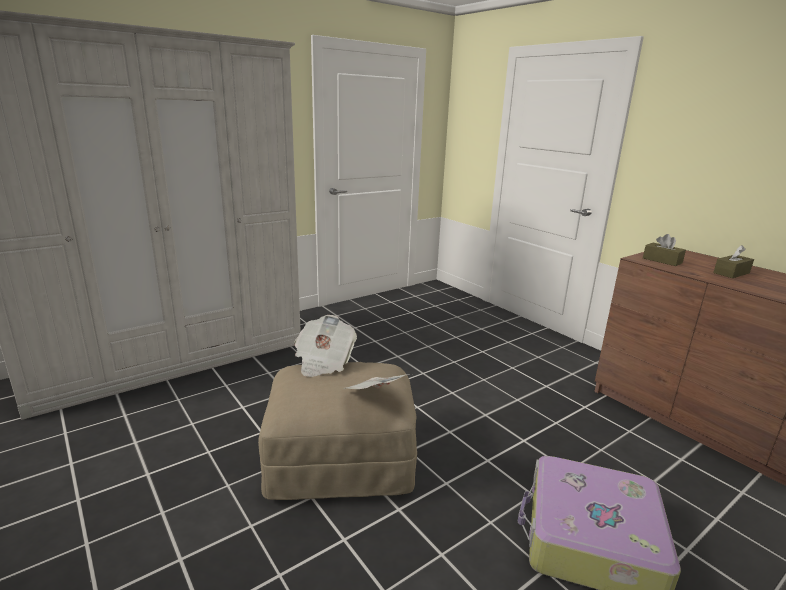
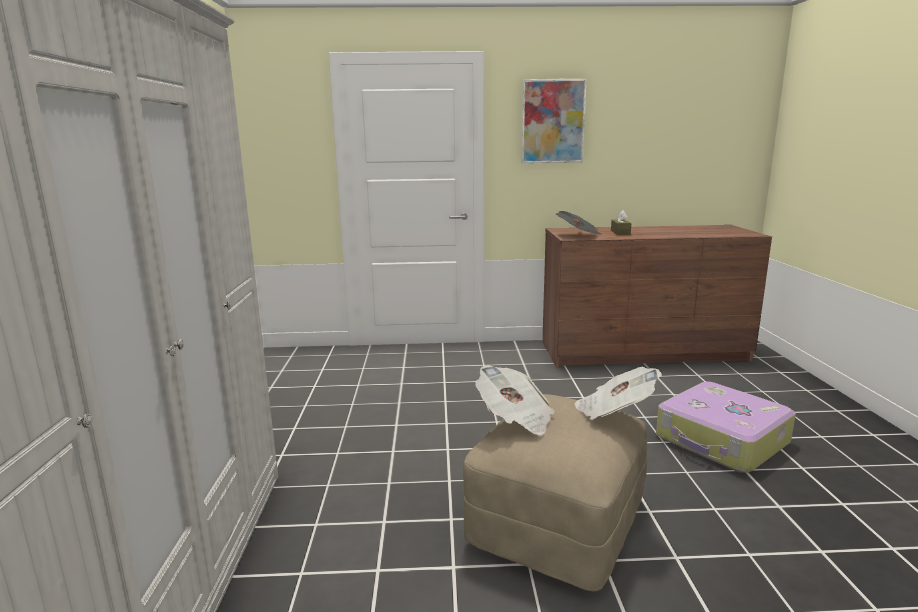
camera: 55 degrees left, 5 degrees down
(662, 260) = (579, 235): brown tissue box -> newspaper
(707, 119) = (553, 121): none -> picture

